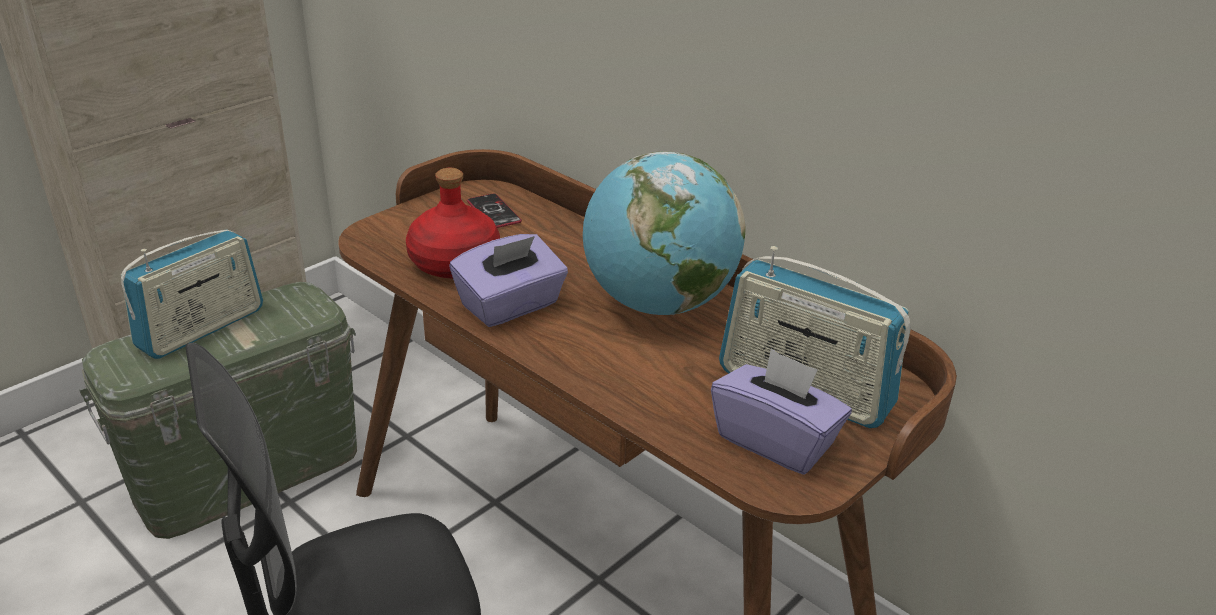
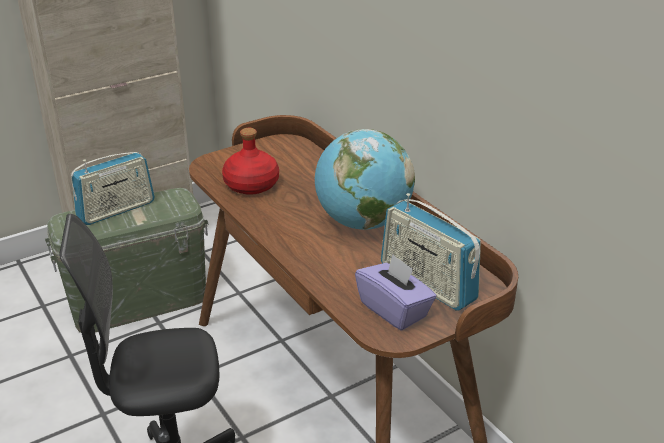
camera: 15 degrees right, 0 degrees up
(494, 212) = (287, 156): phone -> none
(511, 306) = (274, 214): purple tissue box -> none

